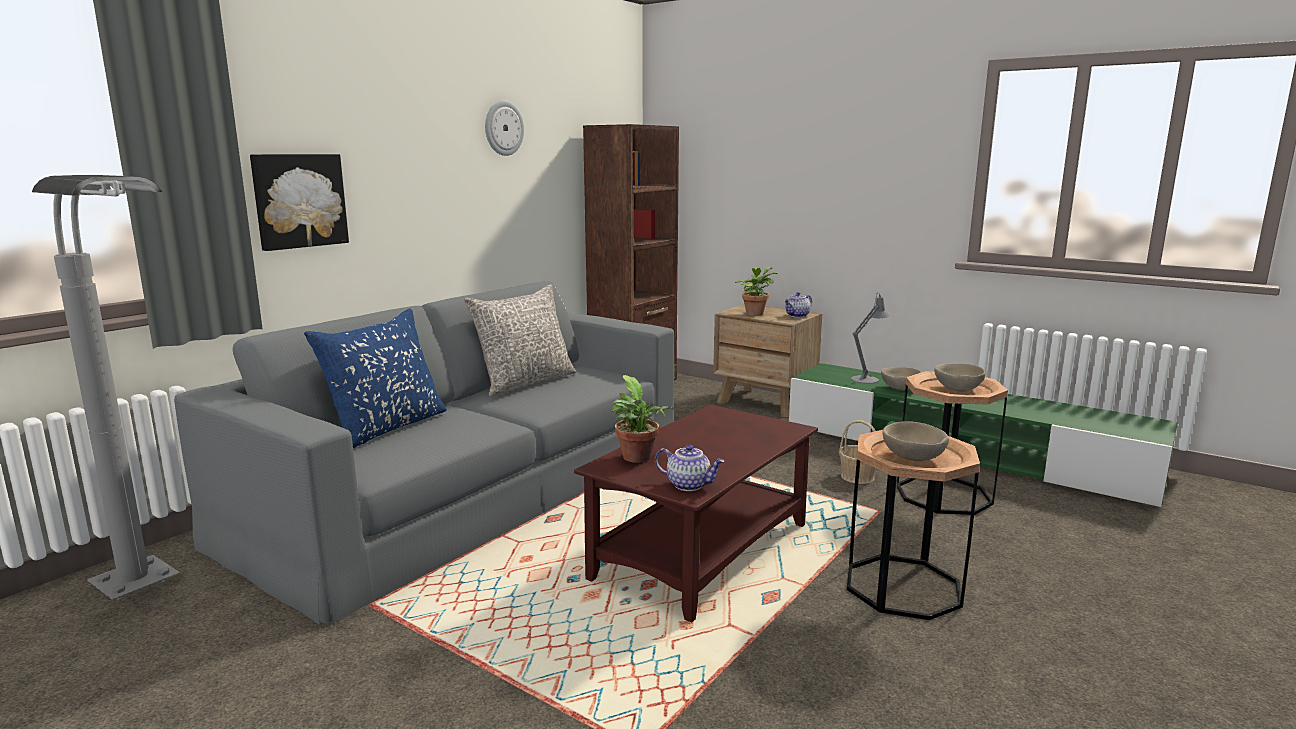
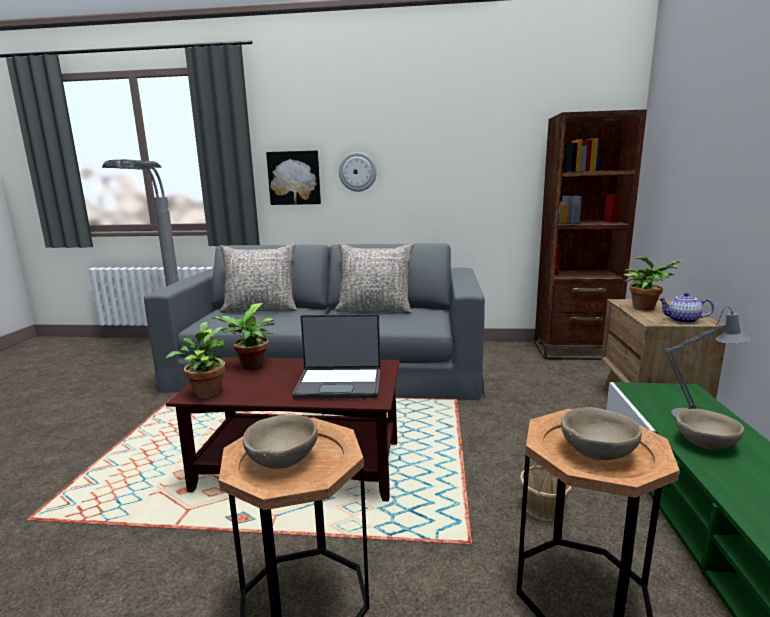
camera: 60 degrees right, 0 degrees up
(386, 427) = (261, 309): blue pillow -> grey pillow
(503, 128) = (457, 127): wall clock -> wall clock (357, 172)
(689, 485) = (207, 391): teapot -> potted plant
(743, 433) = (339, 384): none -> laptop

